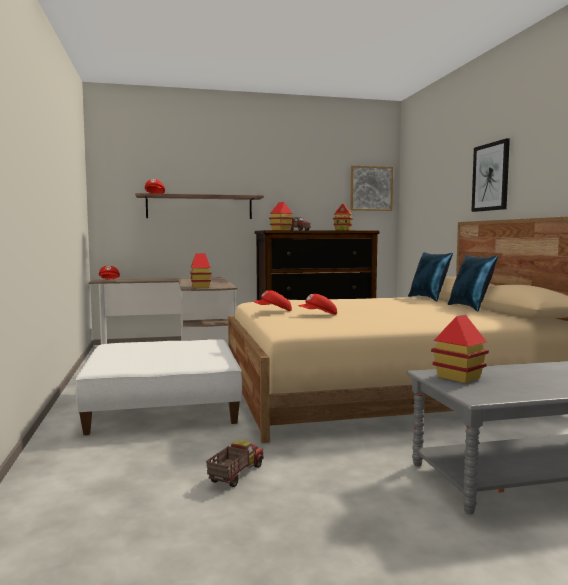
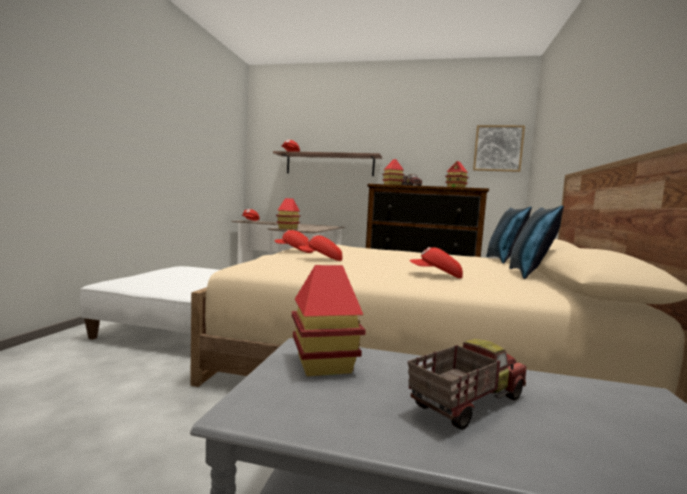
camera: 25 degrees right, 0 degrees up
(235, 474) = (100, 416): toy truck -> toy truck (466, 403)
(427, 317) = (436, 276): none -> red cap
(490, 177) = (602, 113): picture -> none

